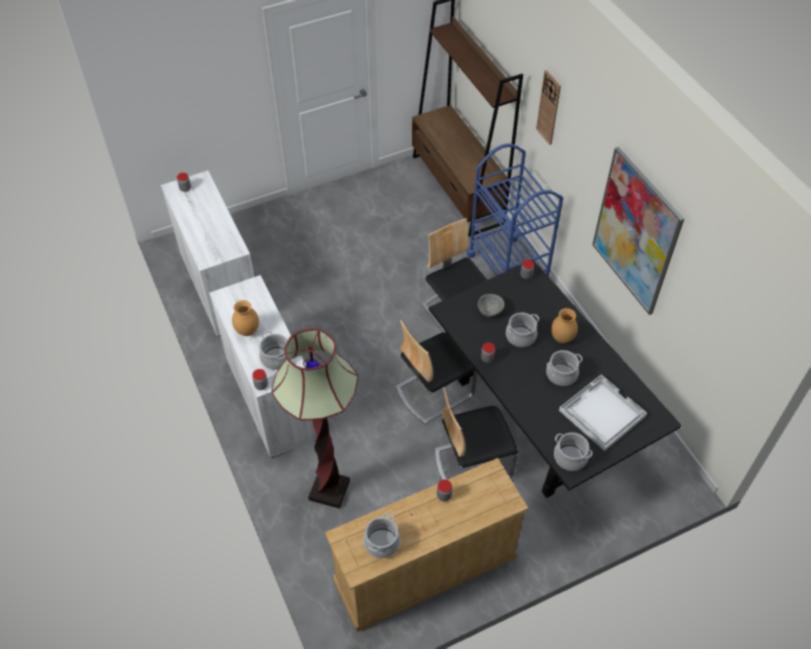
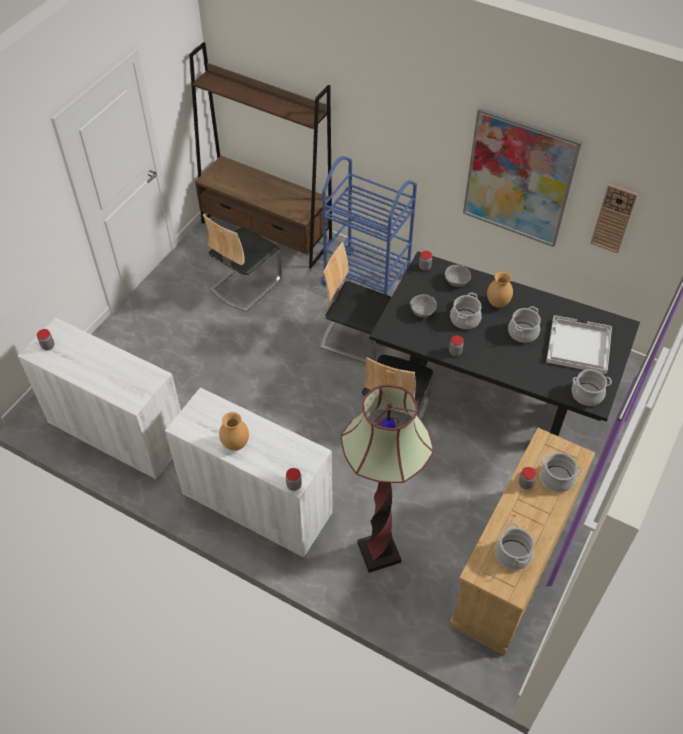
camera: 35 degrees left, 0 degrees up
(276, 358) = (285, 453): cooking pot -> cooking pot (556, 479)
(472, 463) = (475, 456): chair -> chair (245, 284)
(542, 301) = (456, 282): none -> grey bowl
(549, 108) = (371, 105): wall clock -> wall clock (613, 218)

